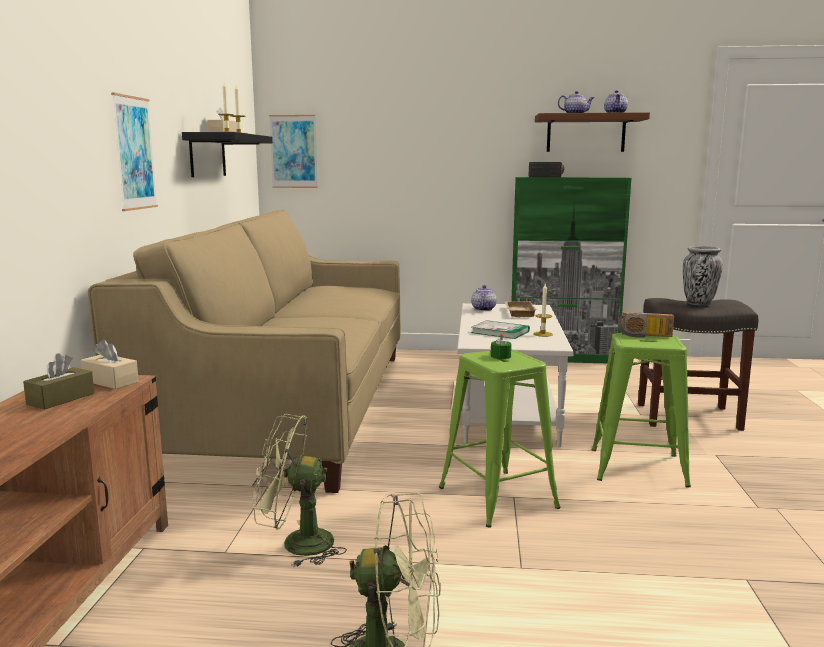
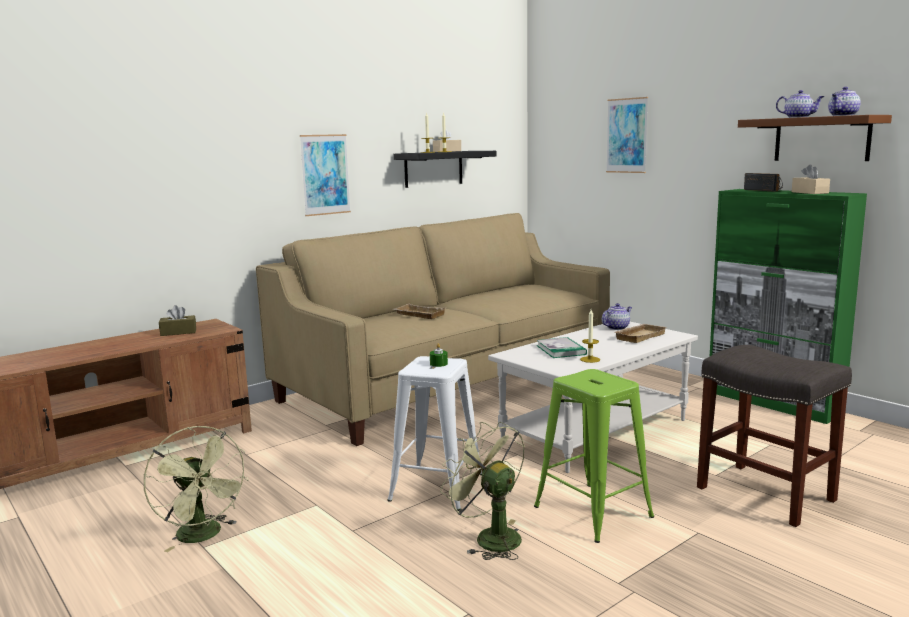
camera: 45 degrees right, 0 degrees up
(110, 381) = (217, 328): beige tissue box -> beige tissue box (809, 192)
(293, 151) = (551, 159): picture -> picture (627, 135)
(296, 544) = (280, 464): green fan -> green fan (489, 537)
(309, 325) = (418, 315): none -> beige tray
(497, 497) = (437, 486): green stool -> white stool
(644, 336) = (606, 377): radio -> none
(698, 303) = (772, 360): vase -> none

